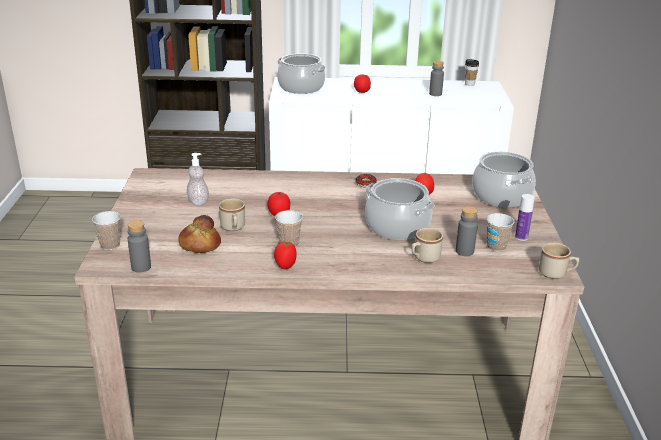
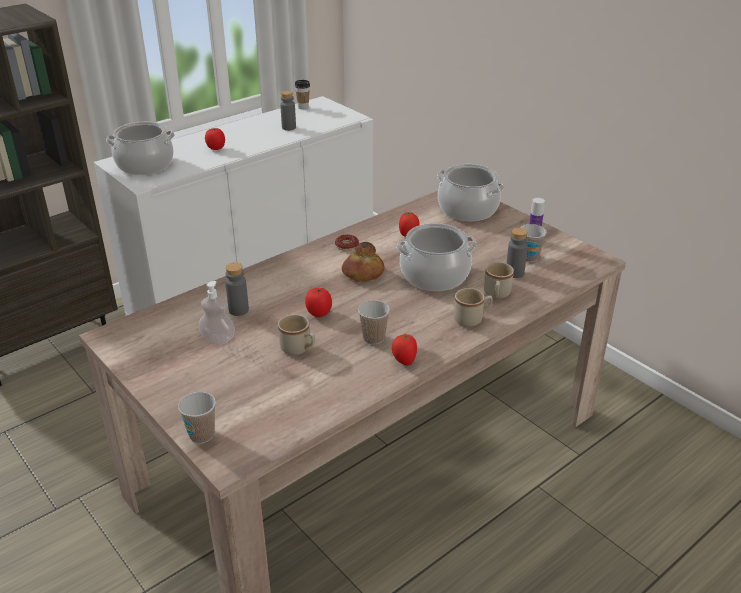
camera: 40 degrees left, 5 degrees up
(141, 267) = (274, 439): grey bottle -> grey bottle (238, 310)
(200, 245) = (294, 383): bread -> bread (362, 273)
(556, 274) = (597, 260): beige mug -> beige mug (472, 319)

